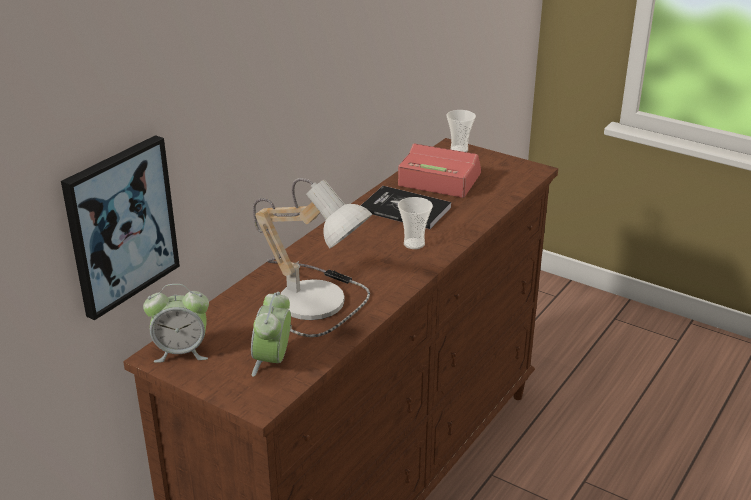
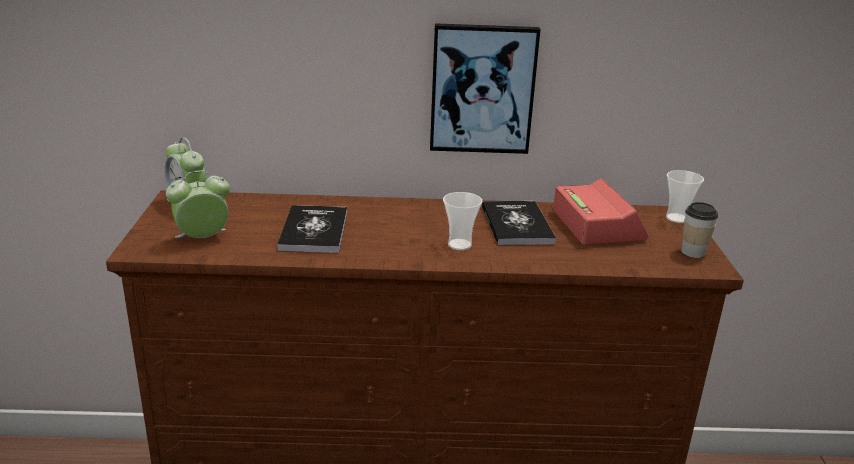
camera: 55 degrees right, 5 degrees down
(120, 225) = (180, 76): picture -> picture (482, 89)
(319, 299) = (314, 231): table lamp -> book
(510, 166) = (693, 252): none -> cup

